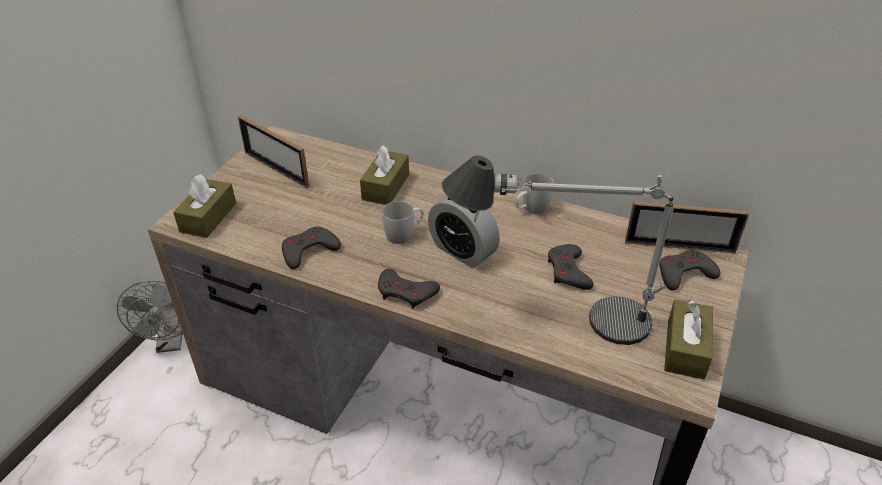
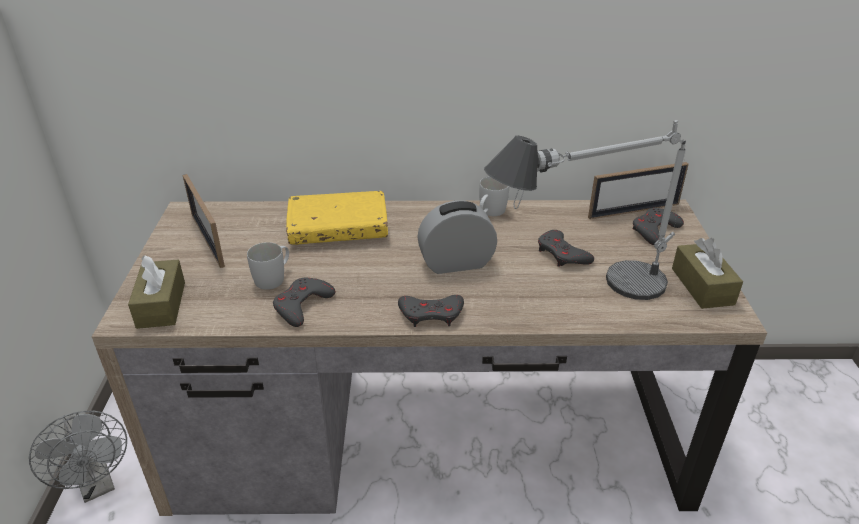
camera: 25 degrees left, 5 degrees down
(276, 169) = (207, 240): picture frame -> picture frame turned 45 degrees clockwise
(385, 187) = (338, 228): brown tissue box -> yellow book
(404, 234) = (389, 263): white mug -> white mug (274, 278)
(462, 251) = (456, 263): alarm clock -> alarm clock turned 150 degrees clockwise

